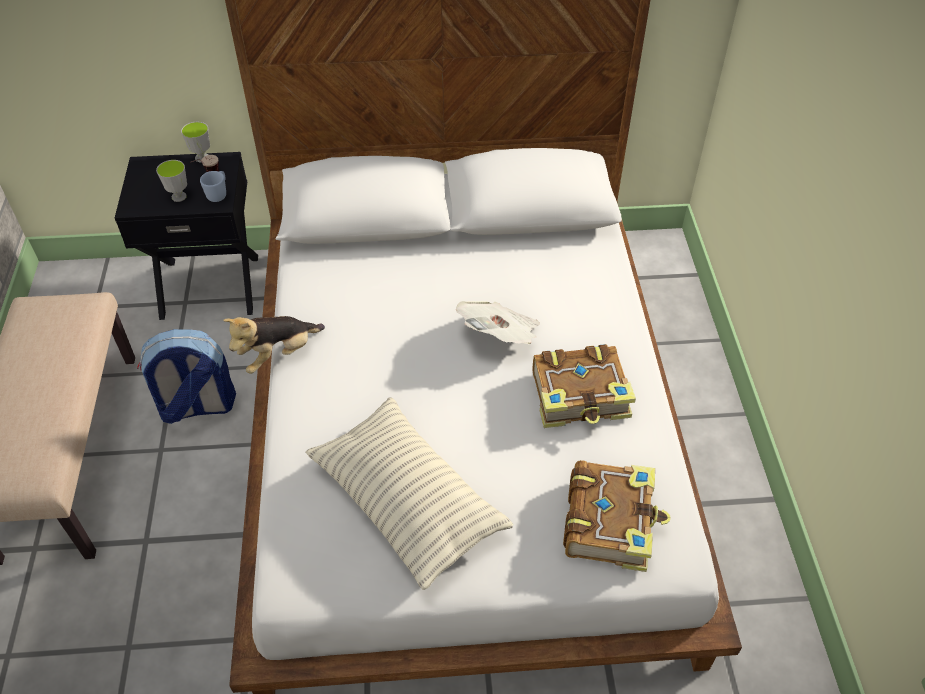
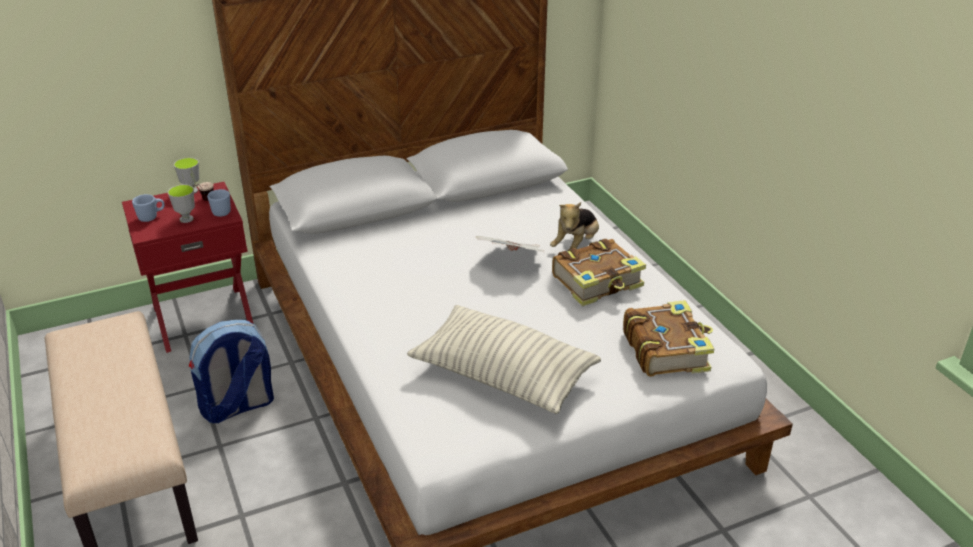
camera: 20 degrees left, 15 degrees down
(147, 186) = (151, 217): none -> blue mug
(210, 285) = (203, 317): black nightstand -> red nightstand
(278, 354) = (334, 309): plush toy -> plush toy (576, 245)

